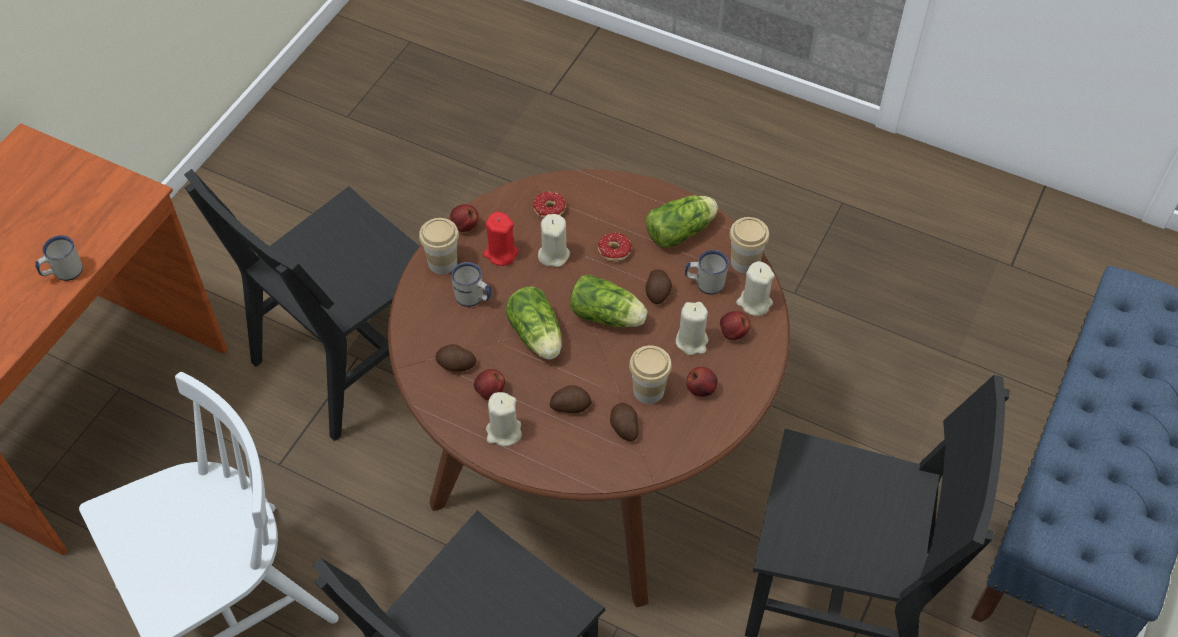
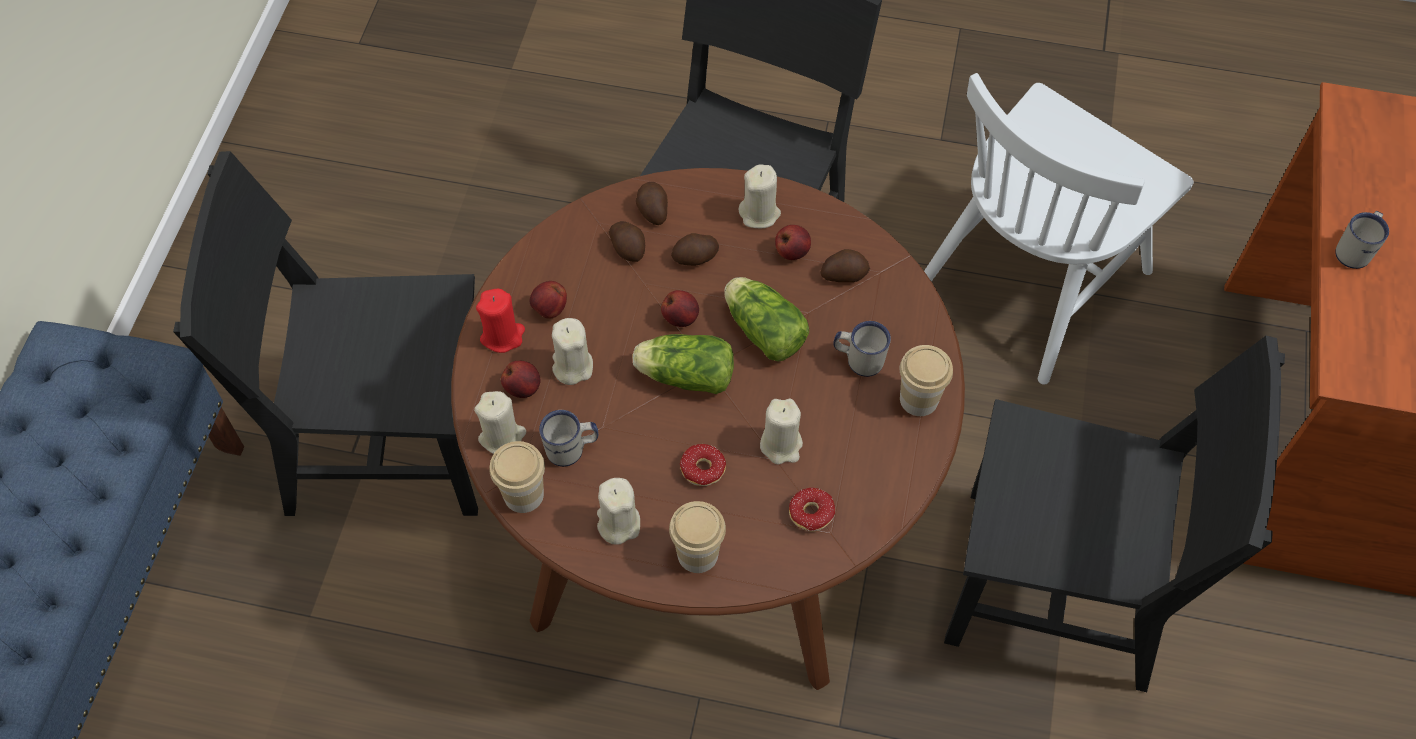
camera: 165 degrees right, 5 degrees up
(349, 355) = (1056, 588): black chair -> black chair turned 75 degrees clockwise
(464, 226) = (914, 458): apple -> apple (680, 318)
(500, 253) = (850, 430): red candle -> red candle (502, 336)
(648, 390) = (610, 294): cup -> cup (697, 554)
(658, 292) = (630, 423): potato -> potato (652, 210)
(682, 231) = (618, 523): lettuce -> beige candle

